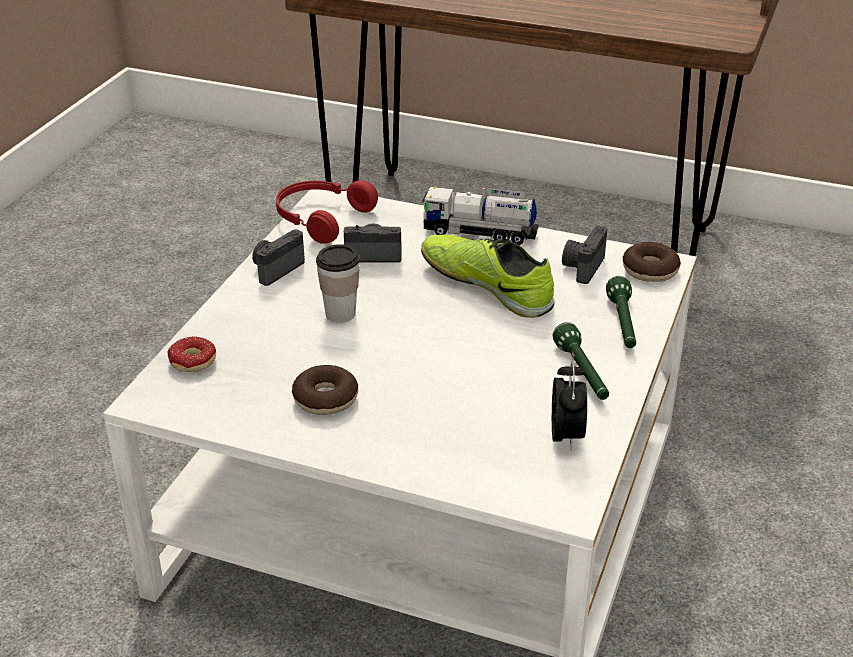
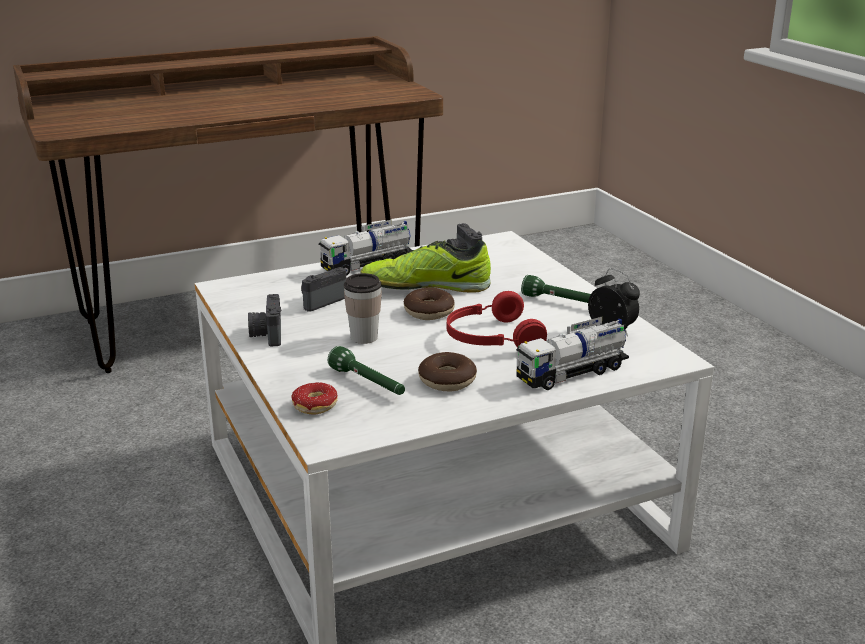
camera: 45 degrees left, 10 degrees down
(320, 218) = (240, 297): red headphones -> red headphones (491, 339)
(440, 459) = (572, 373): none -> toy truck
(623, 324) = (537, 273): green flashlight -> green flashlight (368, 384)
(650, 270) = (501, 245): donut -> donut (429, 312)

